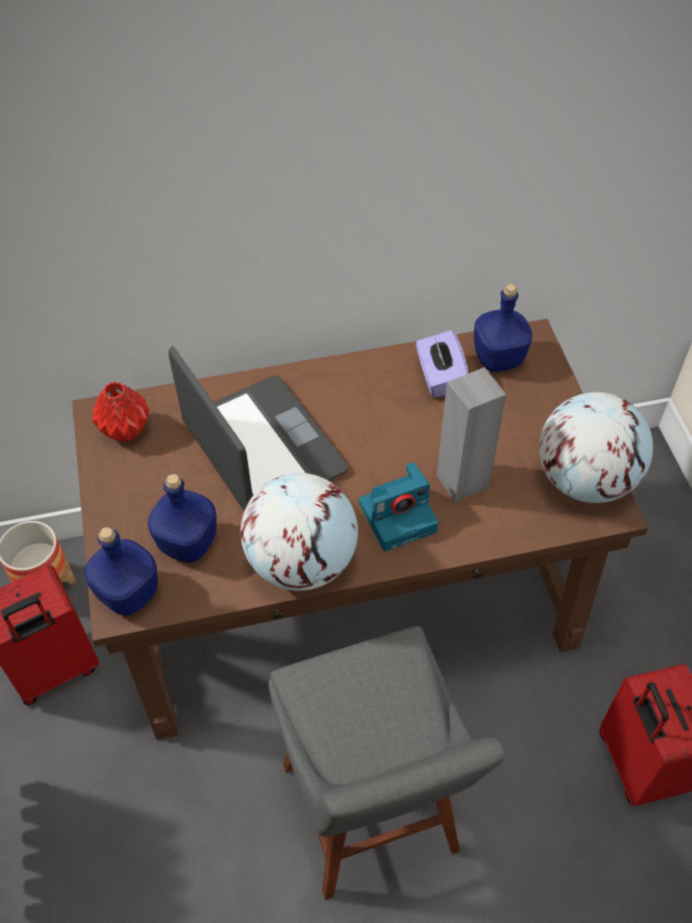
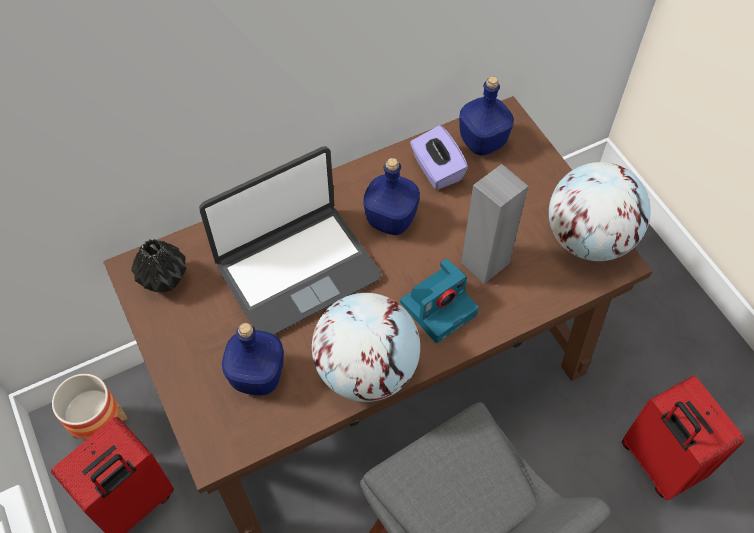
camera: 15 degrees left, 5 degrees up
(126, 431) = (165, 280): red vase -> black vase
(128, 593) = (217, 437): blue bottle -> blue bottle (390, 219)
(262, 448) = (297, 270): laptop -> laptop turned 105 degrees clockwise

